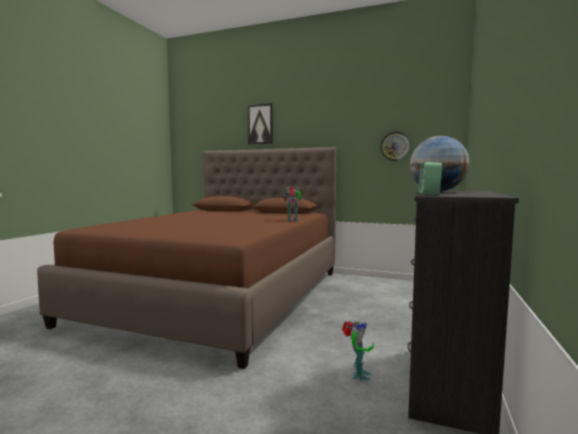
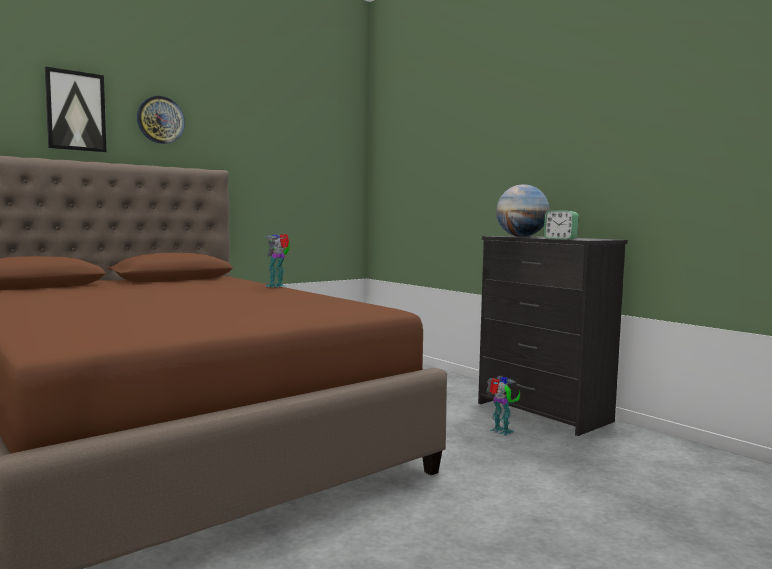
camera: 60 degrees left, 0 degrees up
(395, 146) = (298, 176): wall clock -> wall clock (160, 120)

